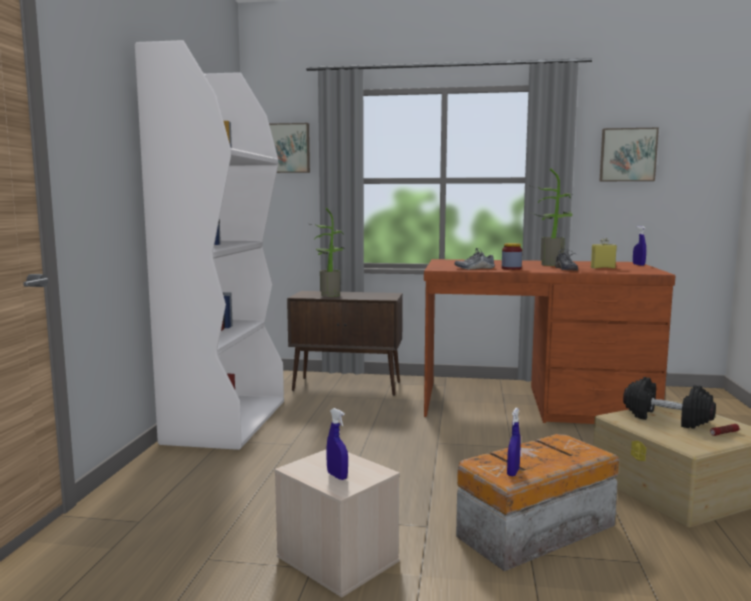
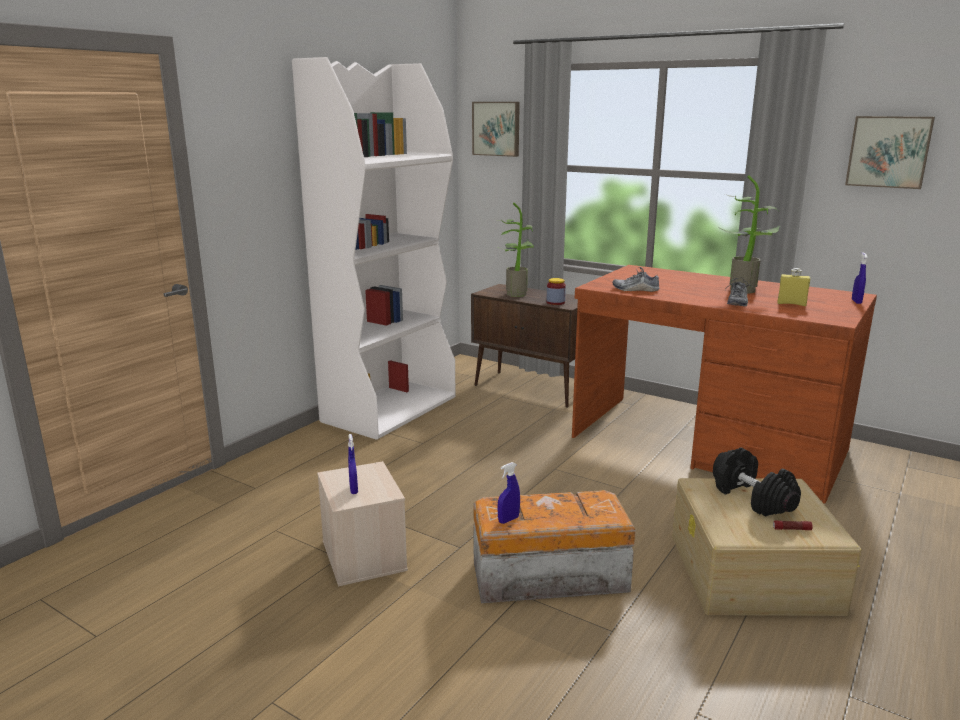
camera: 25 degrees right, 10 degrees up
(511, 268) = (676, 294): jar -> jar (555, 302)

